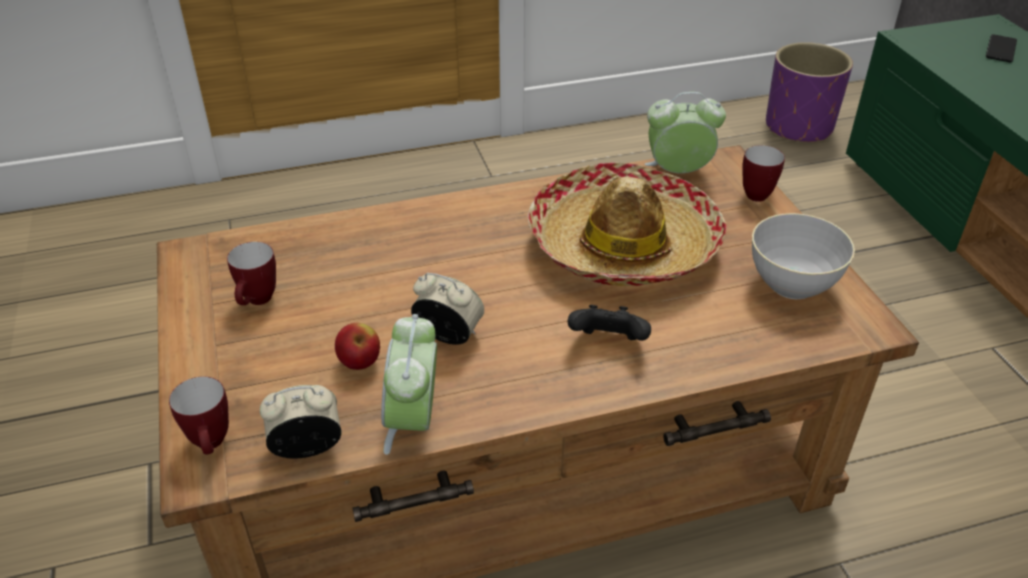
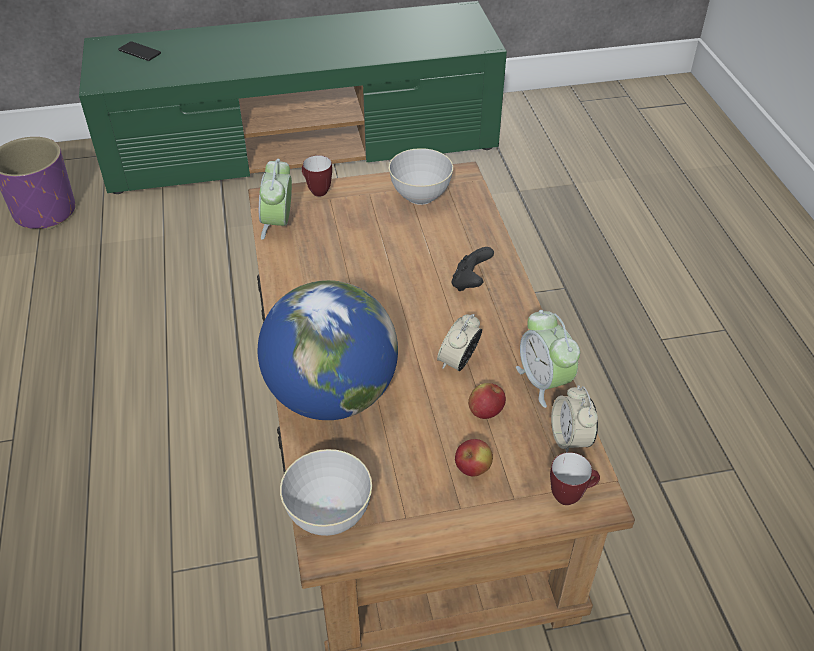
camera: 85 degrees left, 5 degrees up
(228, 250) = (329, 514): none -> grey bowl
(257, 302) = (408, 483): mug -> none
(270, 353) = (472, 469): none -> apple
(391, 238) = (332, 395): none -> globe
(413, 421) = (544, 382): alarm clock -> alarm clock turned 60 degrees clockwise
(624, 244) = (365, 263): hat -> none

